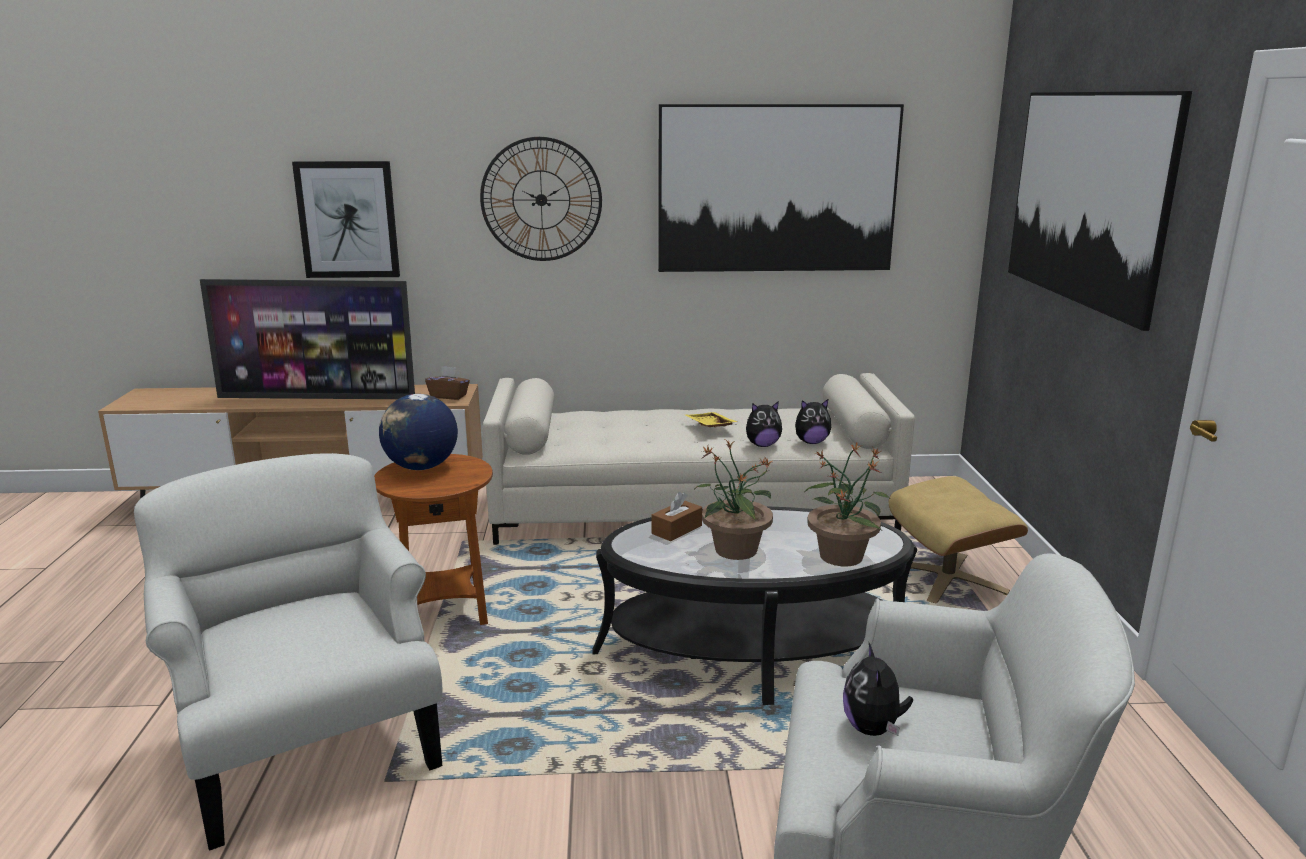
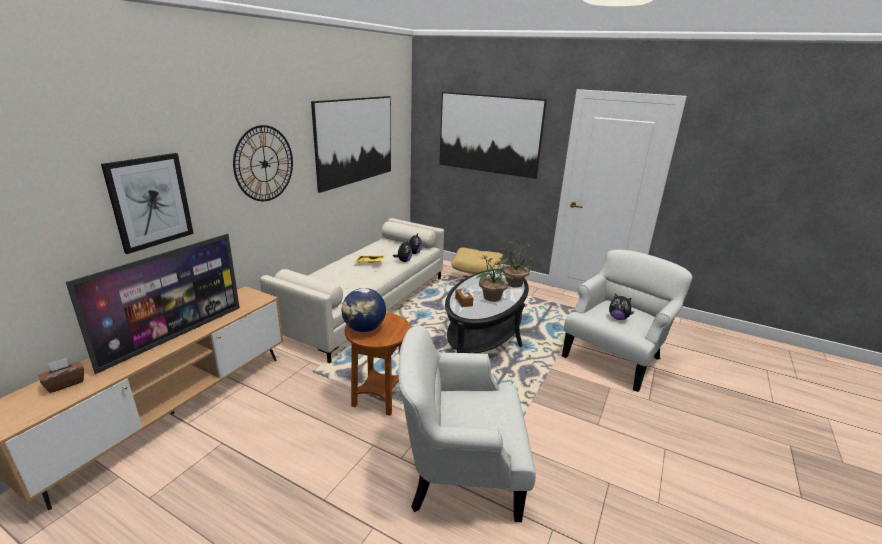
camera: 60 degrees left, 5 degrees up
(449, 396) = (252, 298): brown tissue box -> brown tissue box (65, 383)

